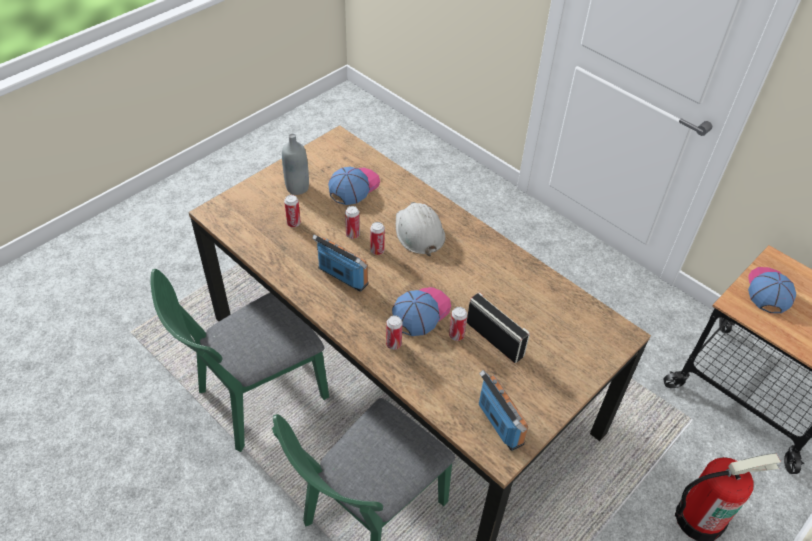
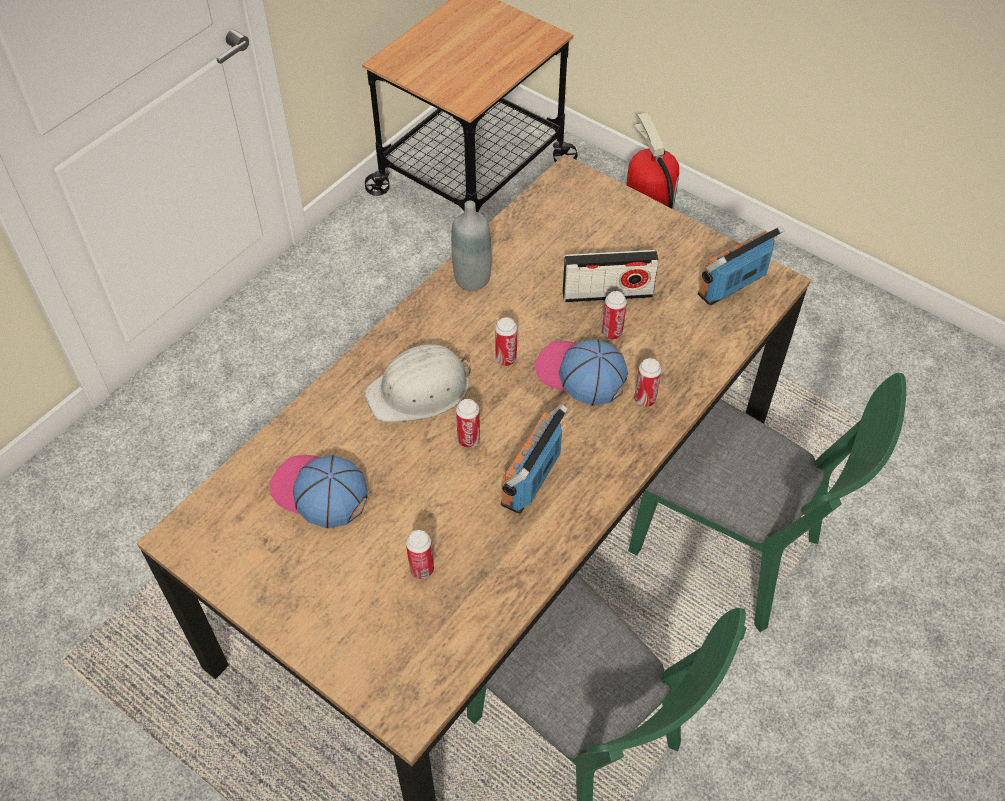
camera: 95 degrees left, 5 degrees up
(297, 188) = (327, 581): grey bottle -> grey bottle (472, 279)
(352, 235) = (438, 477): can -> can (506, 359)
(494, 339) = (607, 293): radio -> radio turned 135 degrees counterclockwise
(768, 290) = (440, 73): cap -> none

